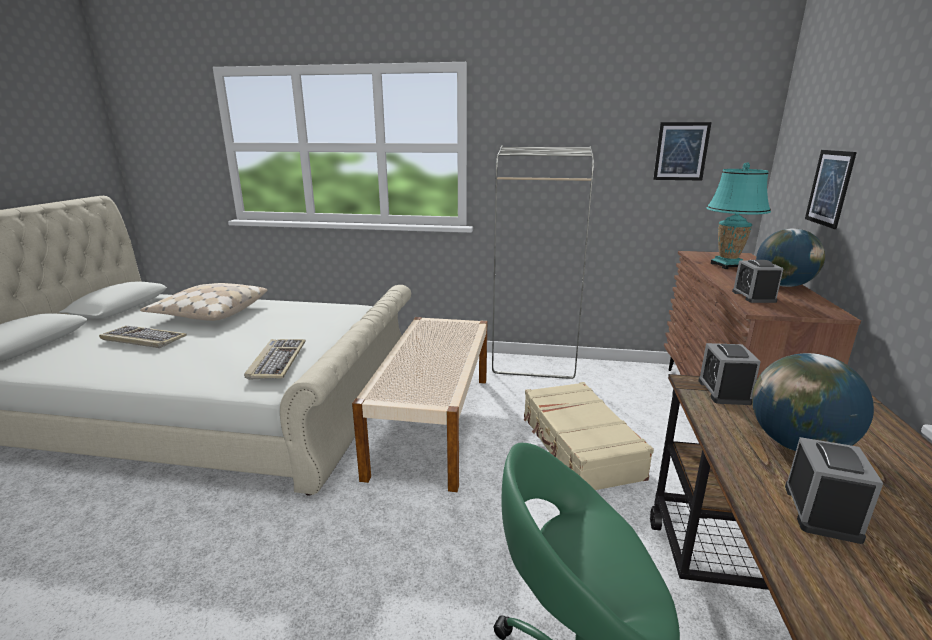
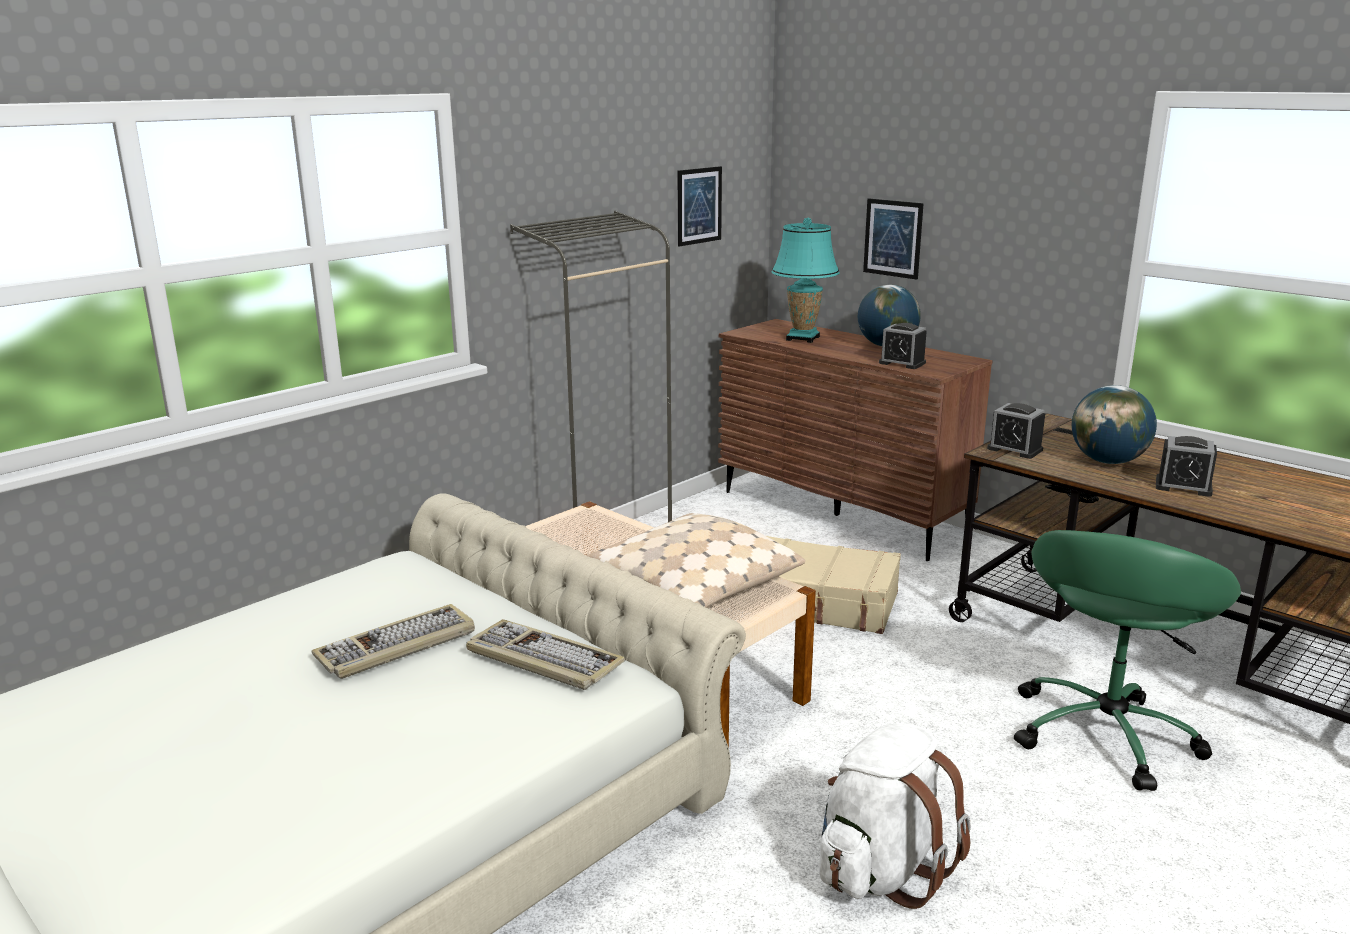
camera: 55 degrees left, 0 degrees up
(142, 339) = (205, 781): keyboard -> keyboard (396, 646)
(209, 313) = (163, 693): beige pillow -> beige pillow (694, 583)
(283, 595) = (882, 869): none -> white backpack
(821, 512) = (1183, 486): alarm clock -> alarm clock turned 150 degrees clockwise

